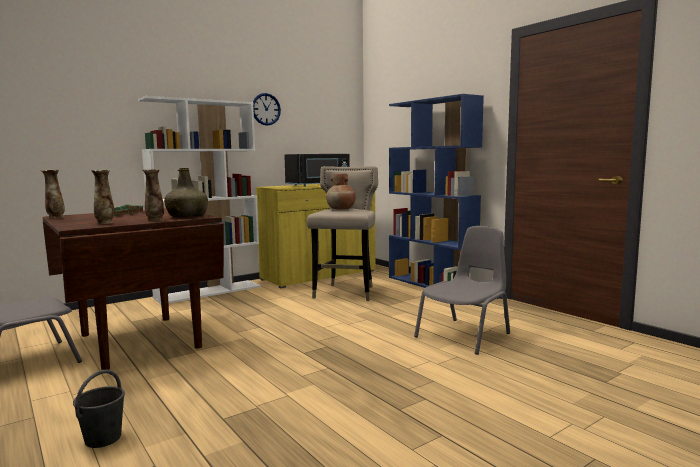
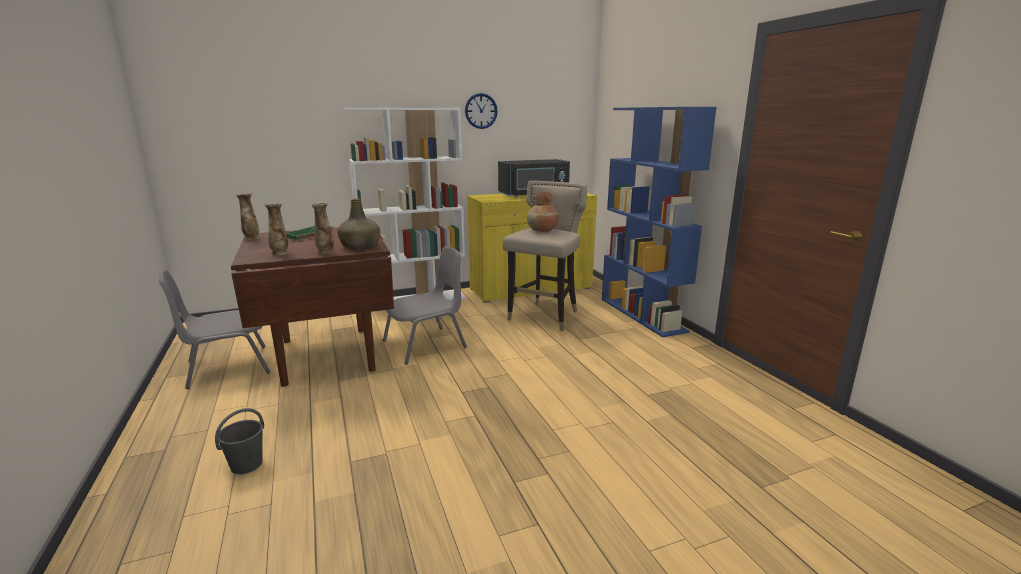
camera: 15 degrees right, 10 degrees up
(465, 335) = (638, 393): grey chair -> grey chair (426, 344)

